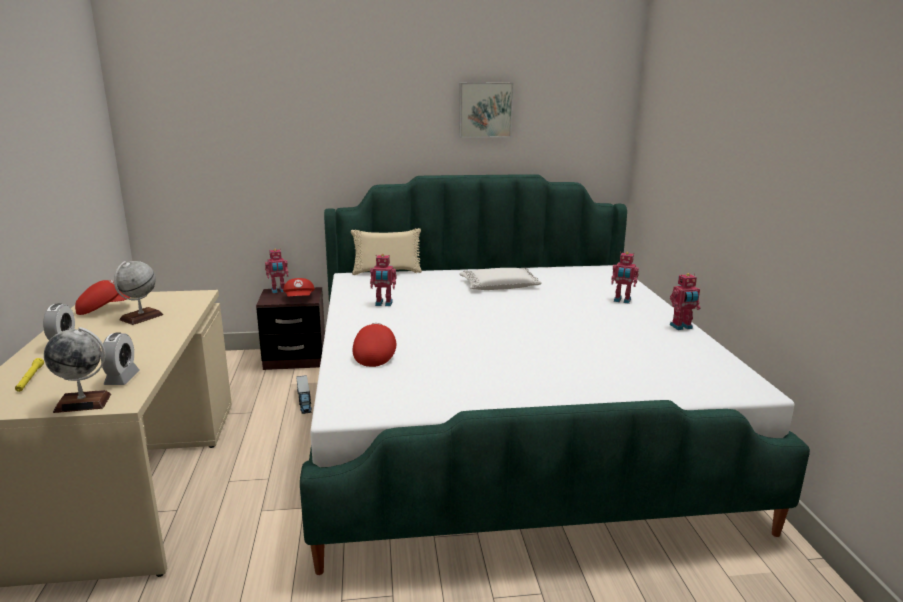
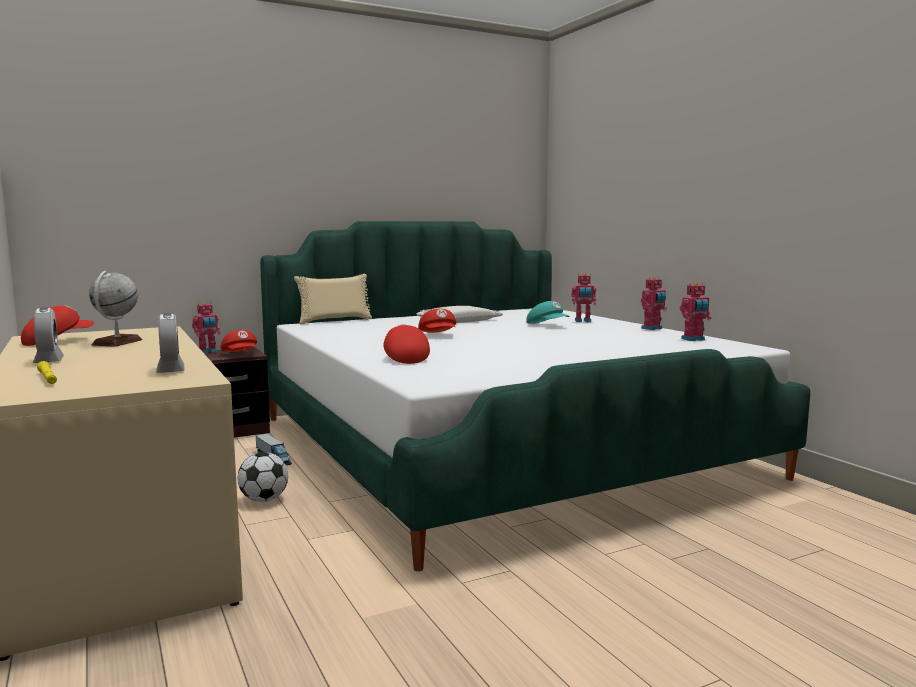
camera: 20 degrees left, 10 degrees down
(83, 403) = (152, 384): globe -> none
(262, 453) = (264, 500): none -> football
(383, 304) = (363, 335): toy robot -> toy robot (694, 339)
(450, 313) = (439, 335): none -> red cap
(485, 110) = (417, 158): picture -> none
(575, 305) = (547, 325): none -> turquoise cap

